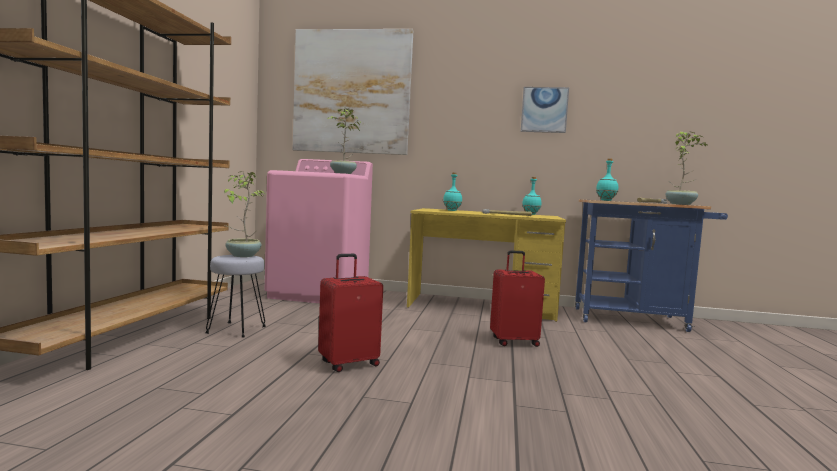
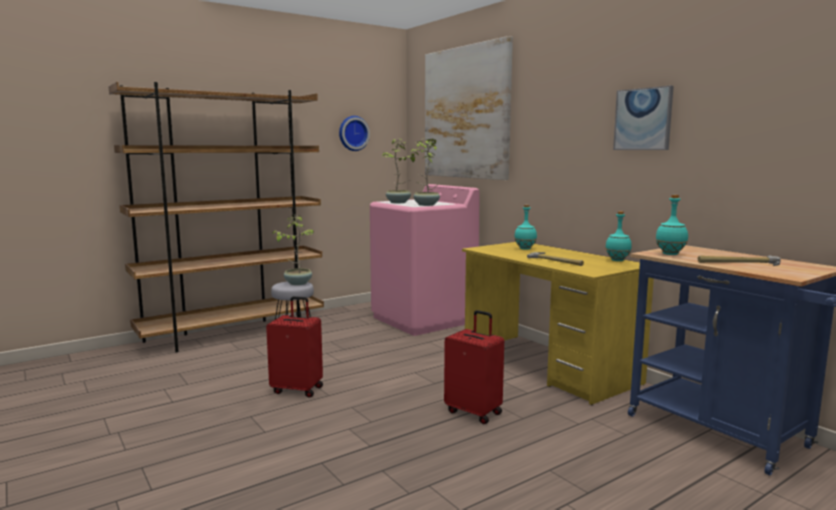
camera: 45 degrees right, 5 degrees up
(222, 95) = (353, 133): none -> wall clock
(681, 204) = (770, 272): potted plant -> potted plant (398, 202)

